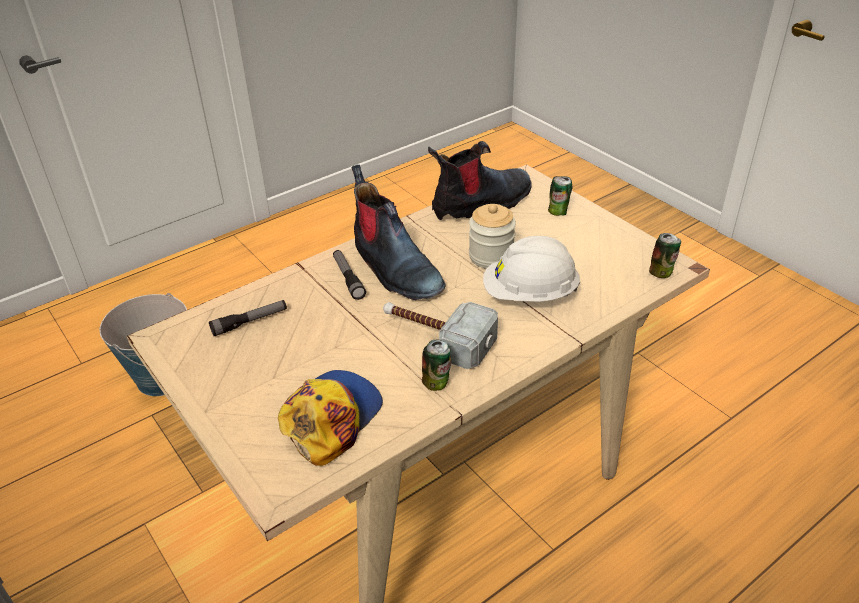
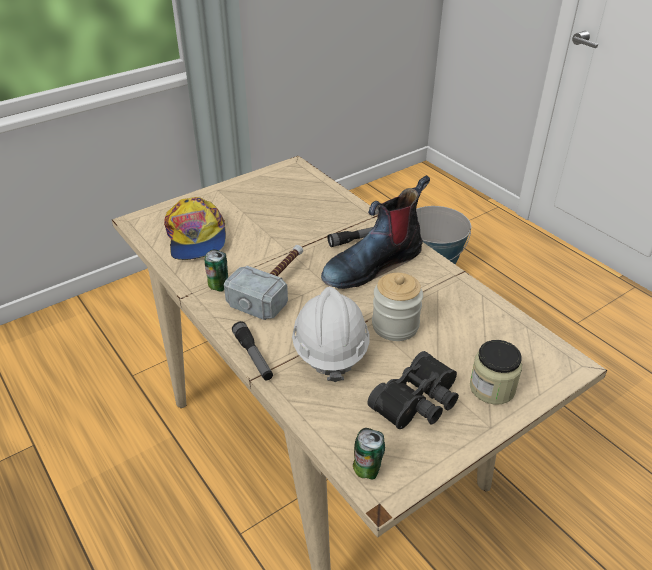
camera: 90 degrees right, 0 degrees up
(250, 322) = (305, 198): flashlight -> flashlight (253, 356)
(331, 418) = (196, 237): cap -> cap turned 45 degrees clockwise
(482, 204) = (497, 324): boot -> none
(558, 212) = (492, 388): can -> jar
(584, 246) = (419, 403): none -> black binoculars

